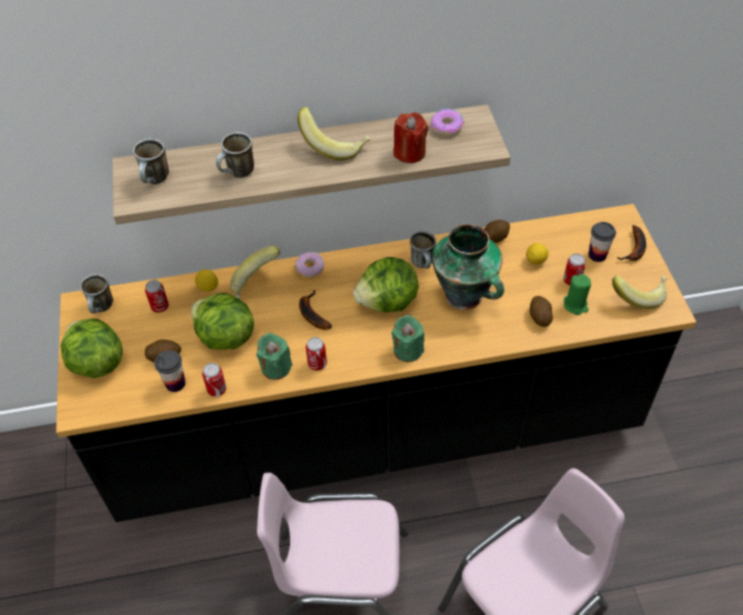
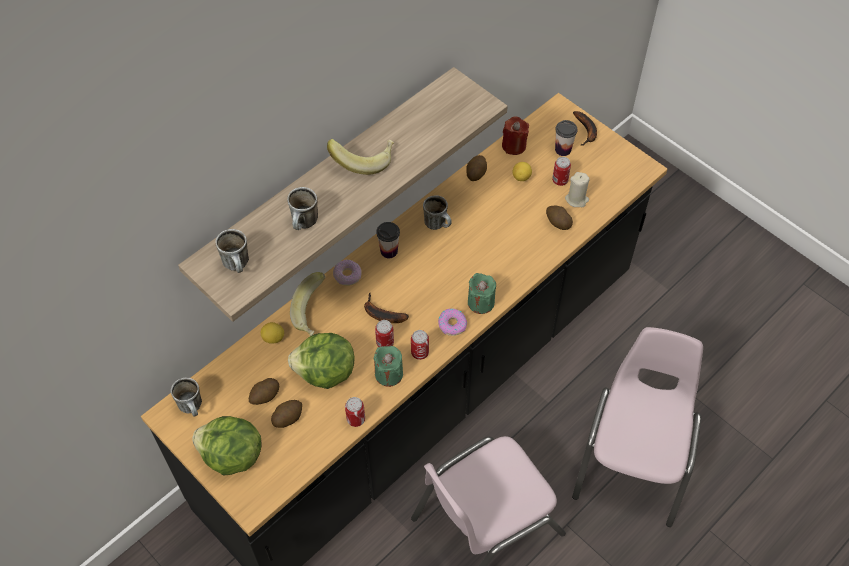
camera: 35 degrees left, 5 degrees up
(160, 307) = (245, 378): can -> can (385, 343)
(162, 330) = (265, 396): none -> potato
(175, 383) = (316, 434): cup -> cup (389, 251)
(388, 303) = (435, 272): lettuce -> none
(409, 152) = (428, 138): red candle -> red candle (514, 146)
(447, 126) = (439, 101): donut -> donut (452, 324)
(465, 297) = (491, 235): vase -> none
(575, 305) = (576, 199): green candle -> beige candle
(638, 295) = (614, 168): banana -> none

